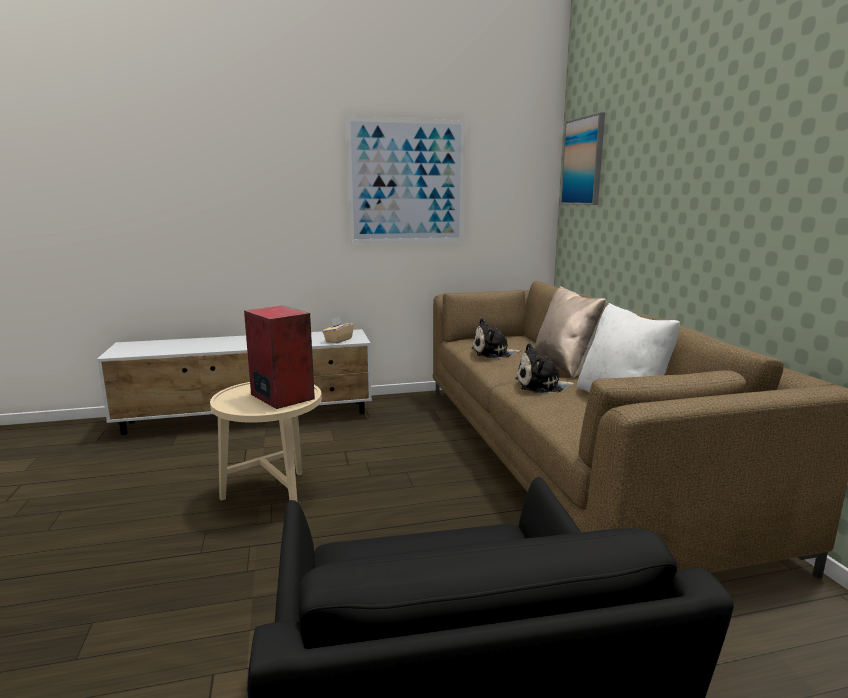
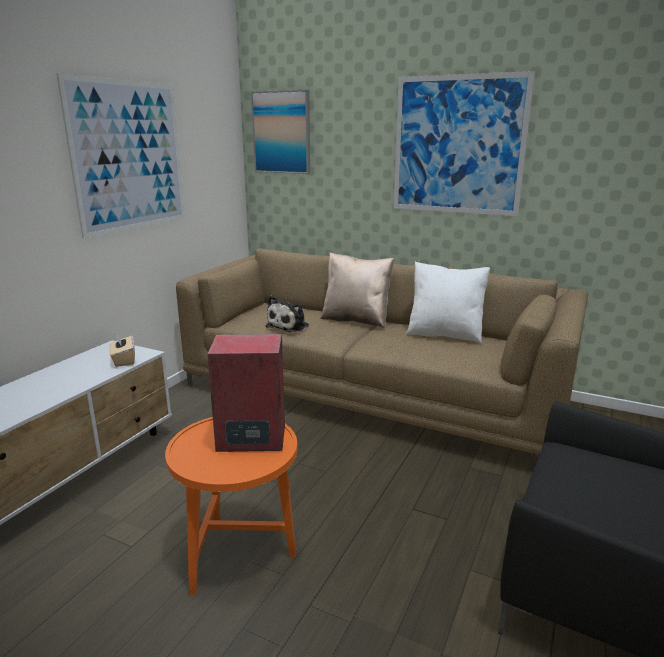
camera: 50 degrees left, 5 degrees up
(274, 497) = (240, 554): beige side table -> orange side table
(542, 386) = (383, 341): plush toy -> none
(722, 162) = (458, 145): none -> picture

